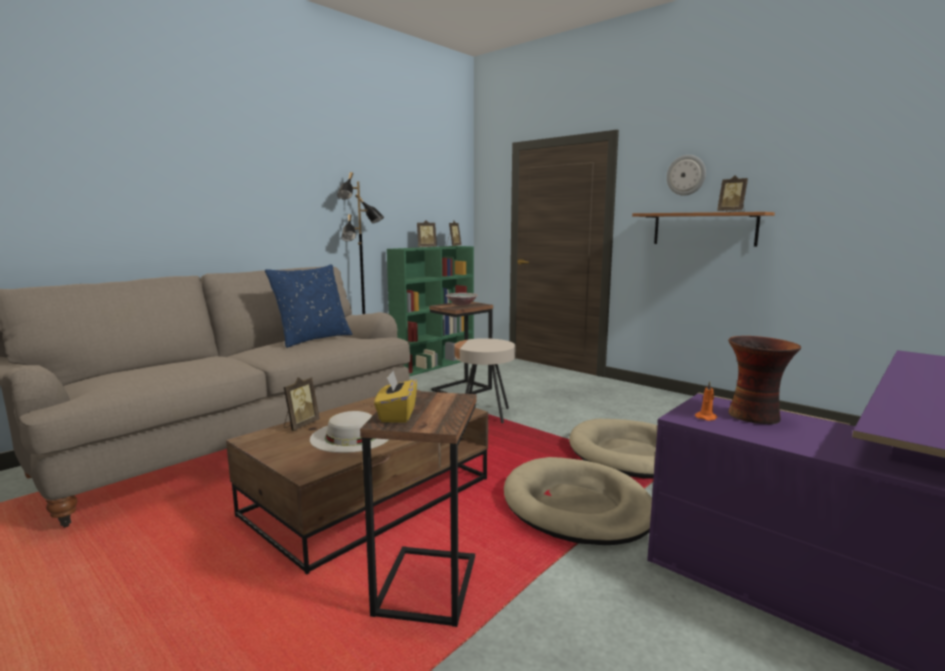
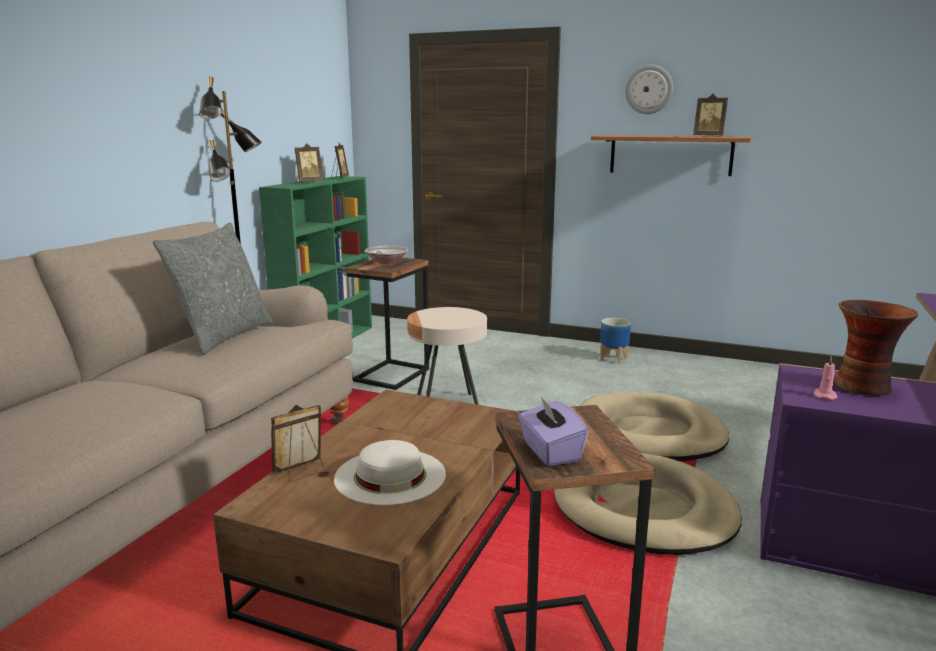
camera: 20 degrees left, 5 degrees up
(300, 425) = (301, 472): picture frame -> picture frame turned 135 degrees counterclockwise
(312, 339) = (223, 336): blue pillow -> grey pillow
(396, 415) = (550, 451): yellow tissue box -> purple tissue box
(646, 398) = (613, 359): none -> planter
(706, 417) = (824, 395): orange candle -> pink candle

